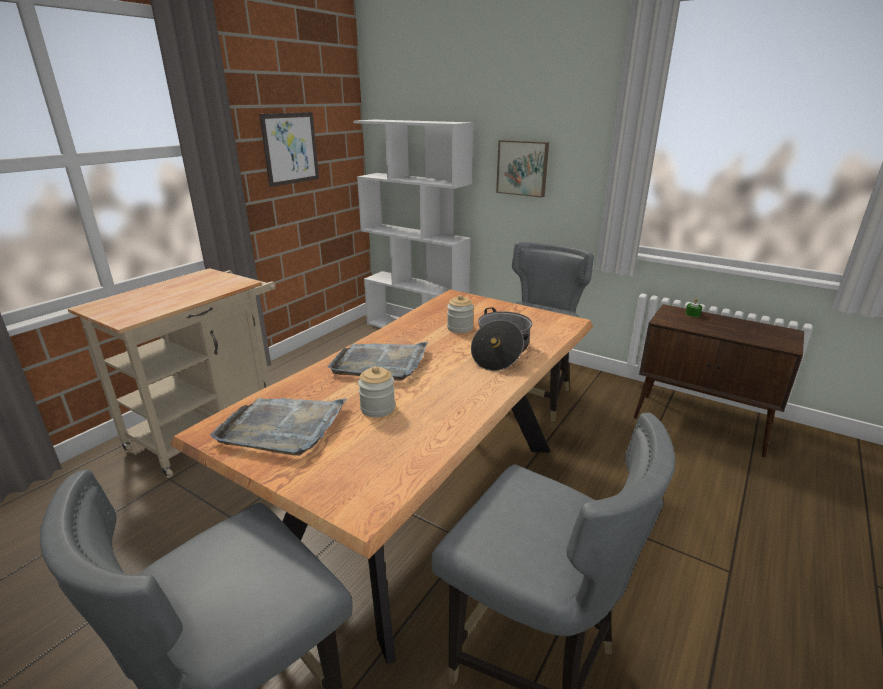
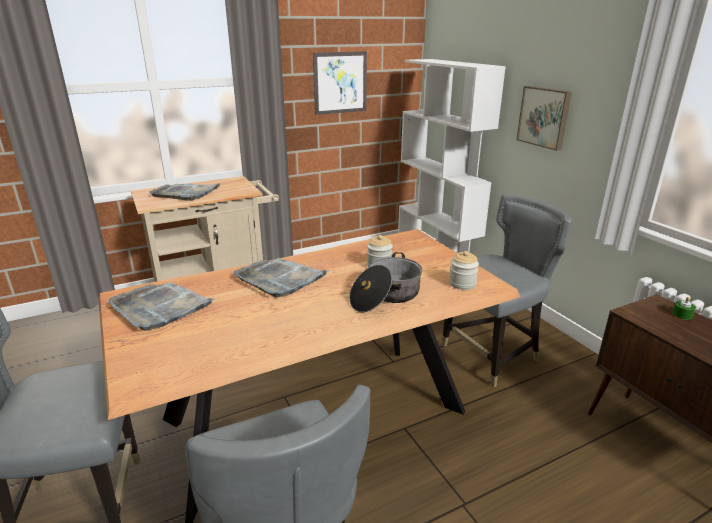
camera: 30 degrees right, 0 degrees up
(160, 298) = (186, 193): none -> grey tray
(377, 408) = (233, 314): jar -> jar (462, 284)

